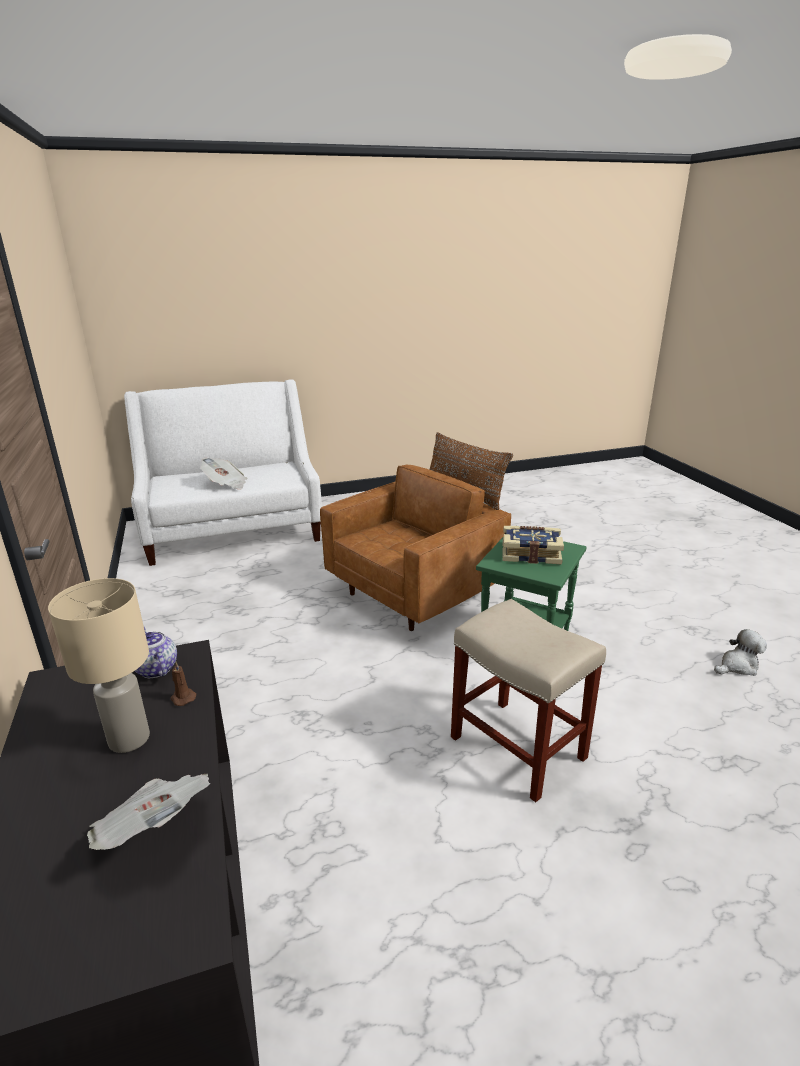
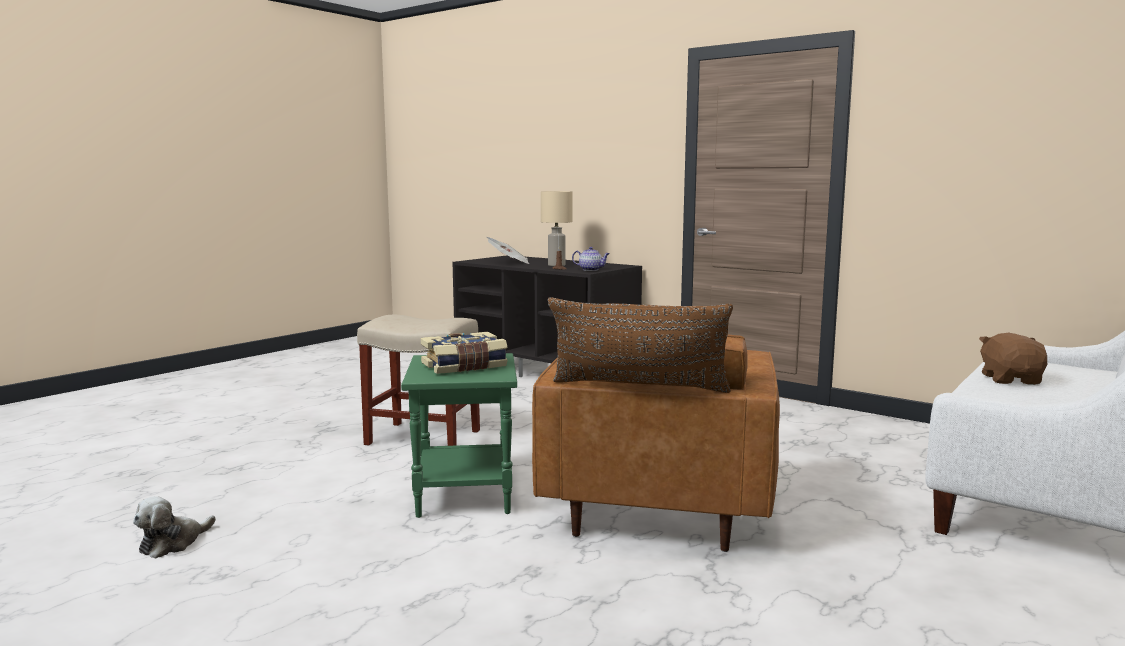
camera: 145 degrees right, 15 degrees down
(226, 484) = (1011, 379): newspaper -> brown plush toy

